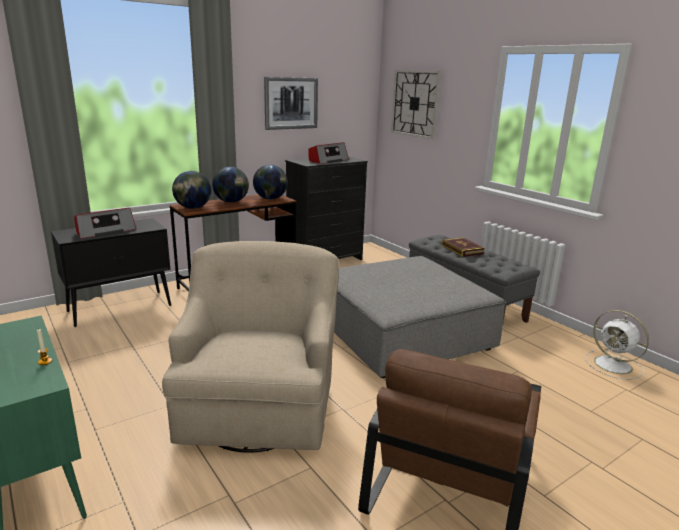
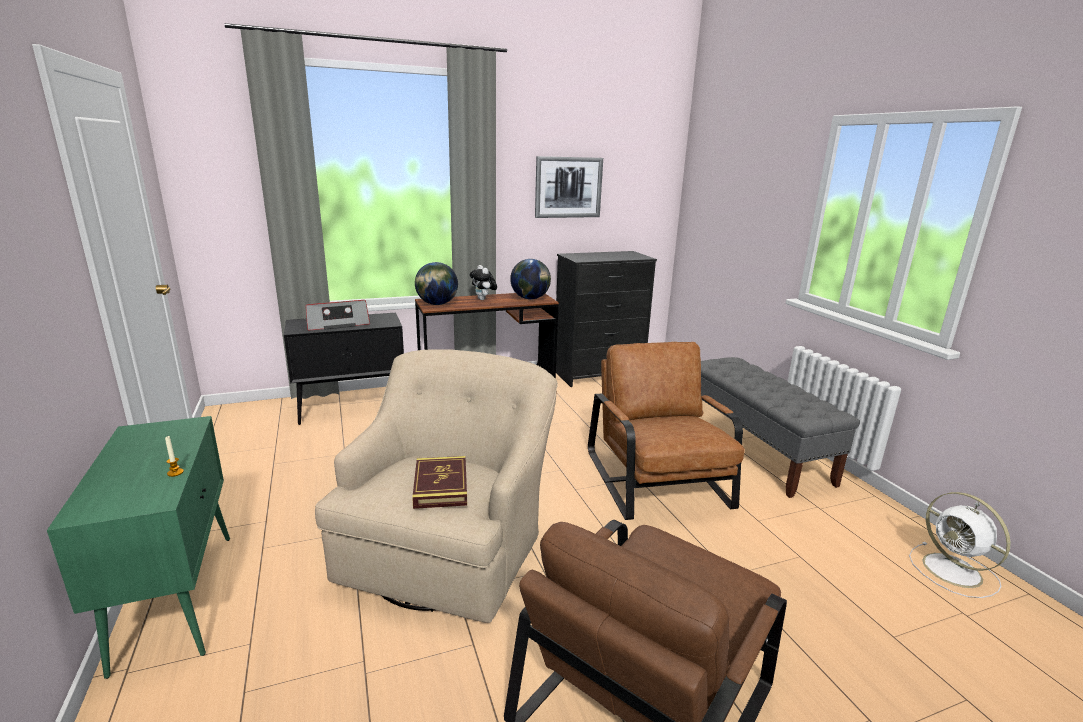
camera: 15 degrees right, 0 degrees up
(231, 202) = (483, 299): globe -> plush toy
(328, 160) = (607, 256): radio -> none
(402, 333) = (658, 480): grey ottoman -> brown armchair
(415, 103) = (723, 190): wall clock -> none
(462, 249) = (757, 380): book -> book (441, 486)

